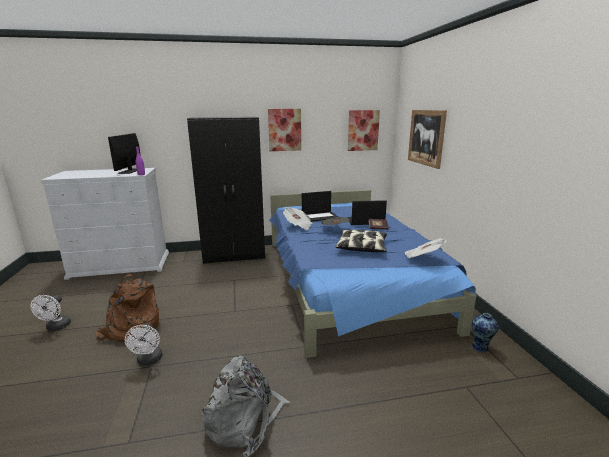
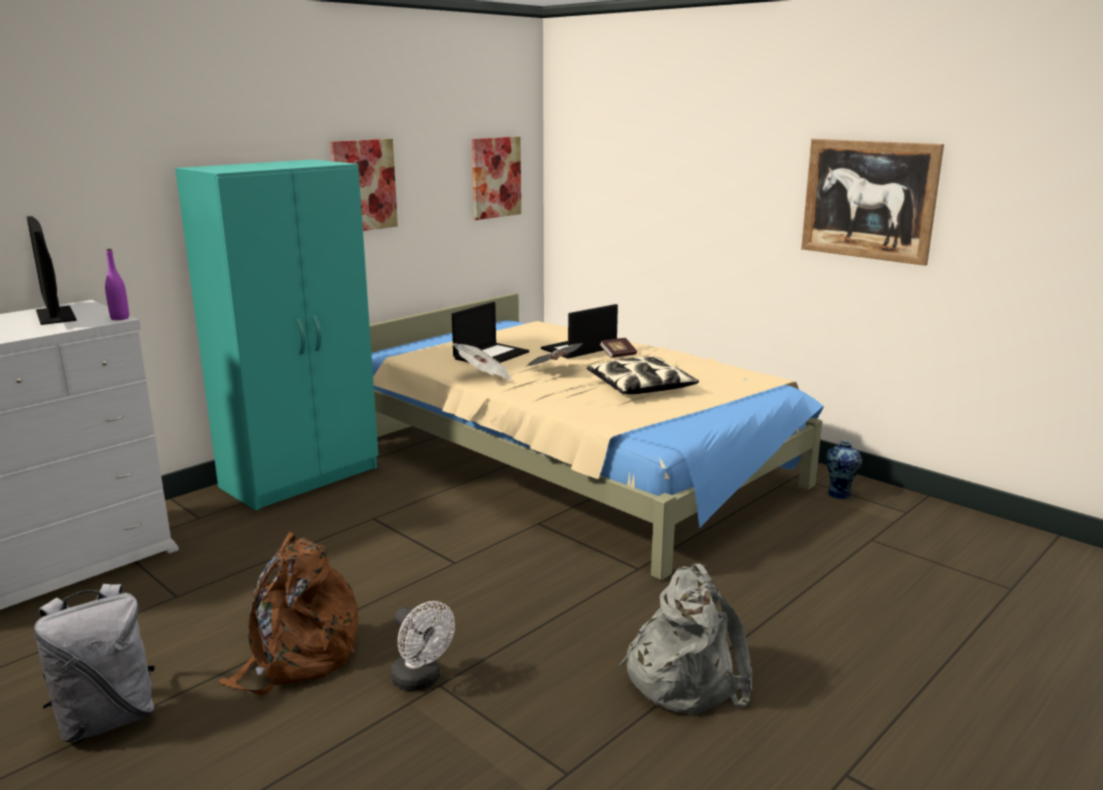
camera: 35 degrees left, 0 degrees up
(56, 327) = (107, 718): white fan -> grey backpack
(235, 255) = (302, 477): black wardrobe -> turquoise wardrobe
(347, 280) = (574, 464): blue bed -> beige bed
(422, 257) = (742, 382): newspaper -> none
(426, 137) = (635, 186): picture -> picture (868, 200)

